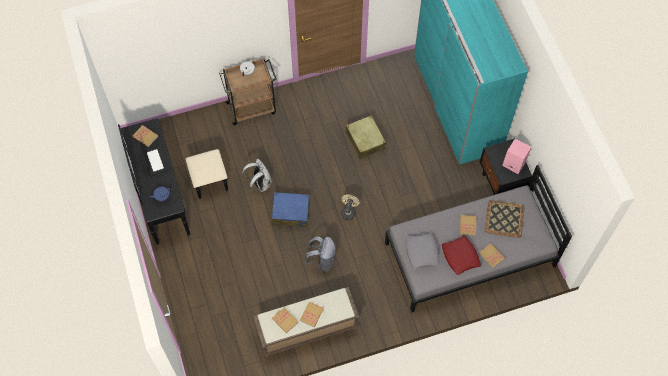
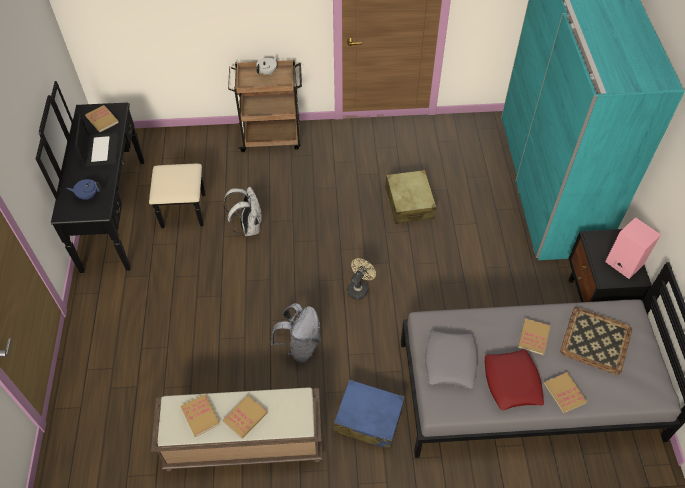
camera: 15 degrees right, 10 degrees down
(290, 212) = (277, 271): blue suitcase -> blue suitcase (368, 419)

